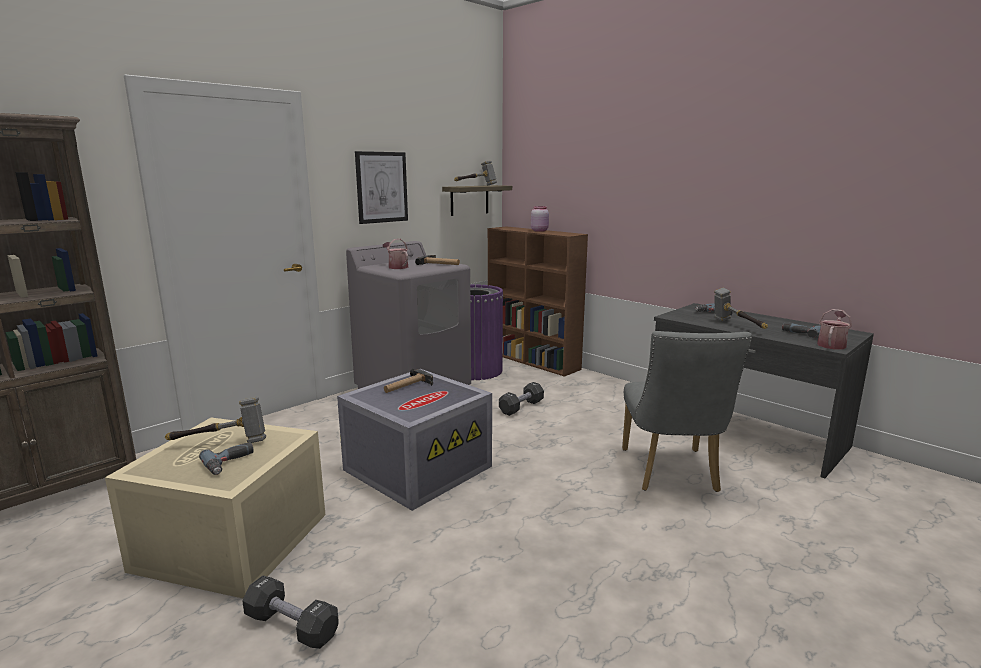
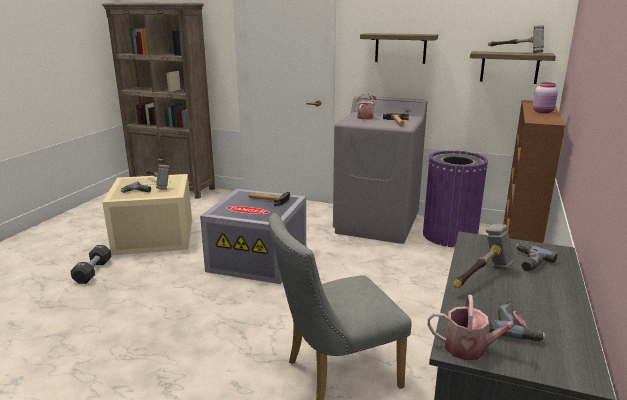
camera: 65 degrees right, 5 degrees up
(381, 187) = (400, 48): picture -> shelf
(521, 407) = (397, 272): black dumbbell -> none

